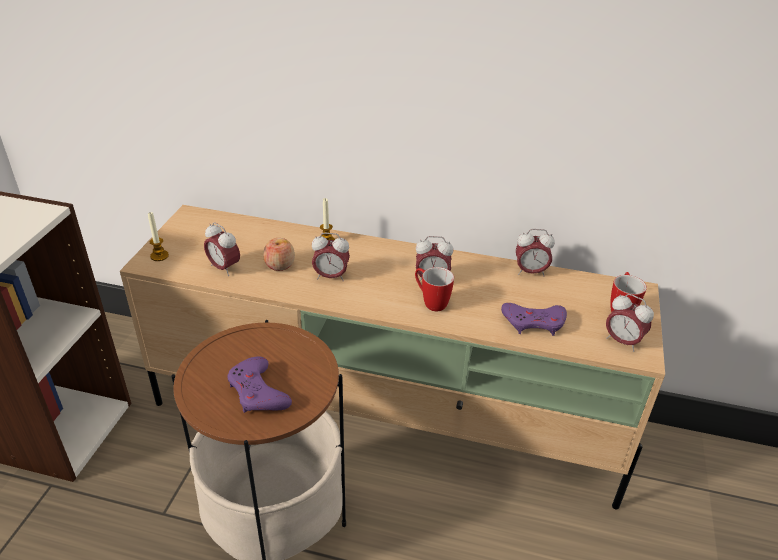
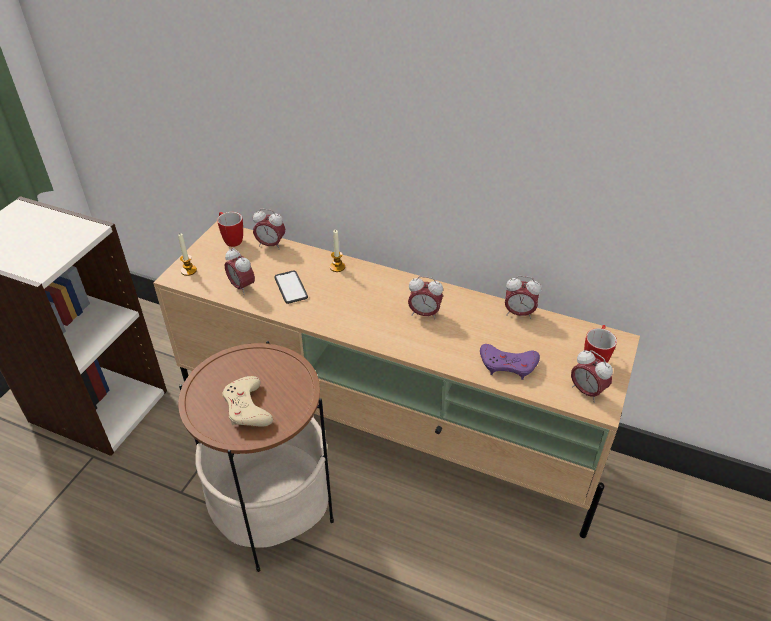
camera: 10 degrees right, 5 degrees up
(258, 392) = (247, 407): purple game controller -> beige game controller
(279, 265) = (291, 287): apple -> phone
(331, 276) = (333, 303): alarm clock -> alarm clock (271, 245)
(430, 302) = (417, 336): mug -> mug (231, 239)

